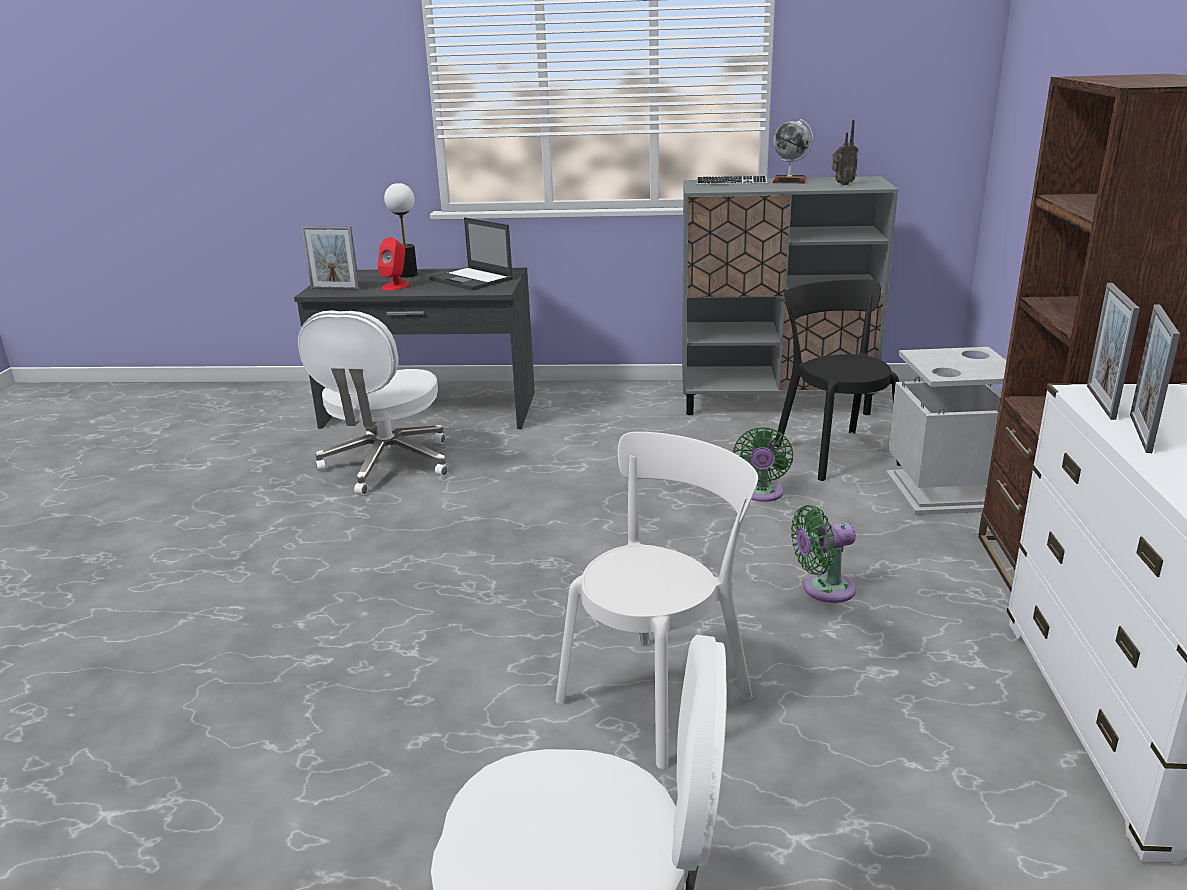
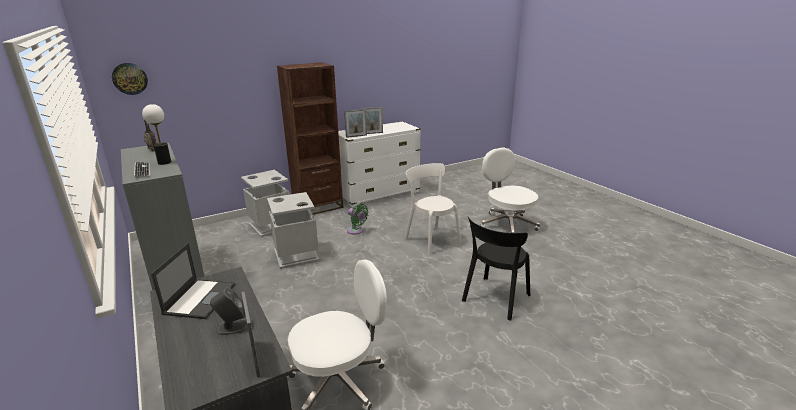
camera: 125 degrees left, 0 degrees up
(396, 286) = (232, 327): red speaker -> grey speaker
(407, 275) = (188, 341): table lamp -> table lamp (164, 162)
(659, 693) = (431, 239): white chair -> white chair turned 45 degrees clockwise
(761, 494) = (296, 255): green fan -> grey trash can
(789, 181) = (138, 161): globe -> none
(834, 452) = (242, 250): black chair -> black chair (494, 299)
(1025, 62) = (130, 78): none -> wall clock

